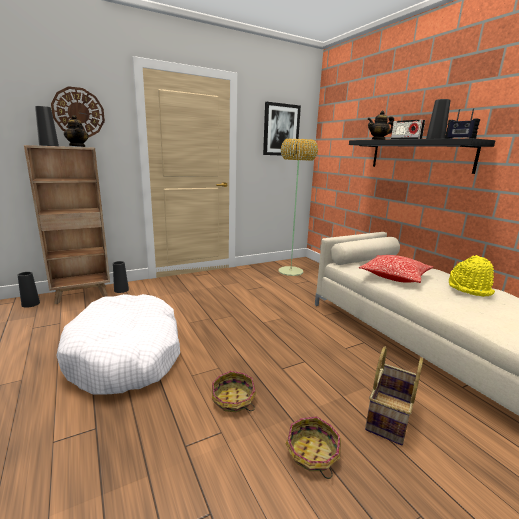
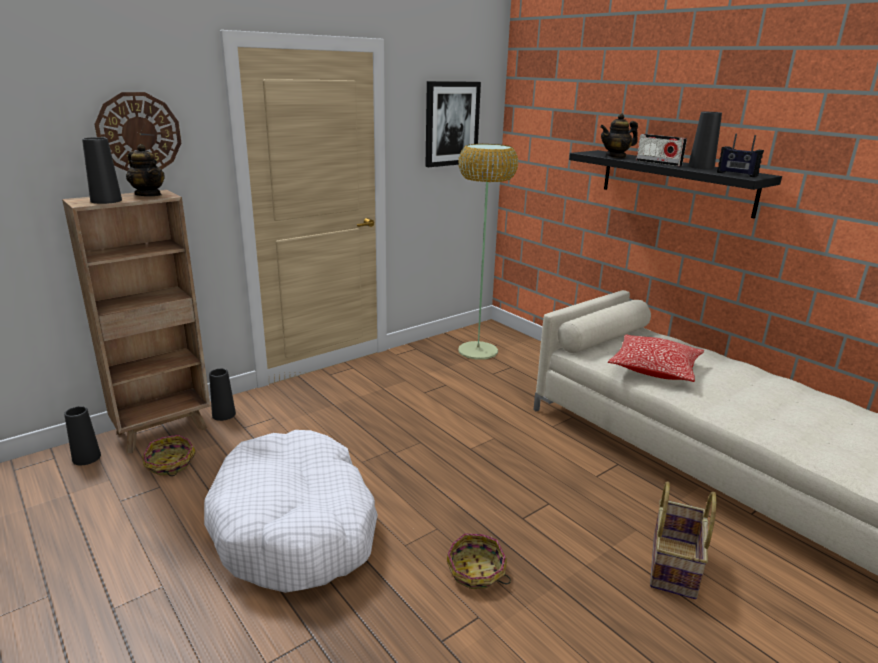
camera: 10 degrees left, 5 degrees up
(312, 453) = (597, 625): basket -> basket (170, 464)
(469, 289) = (754, 382): yellow hat -> none

